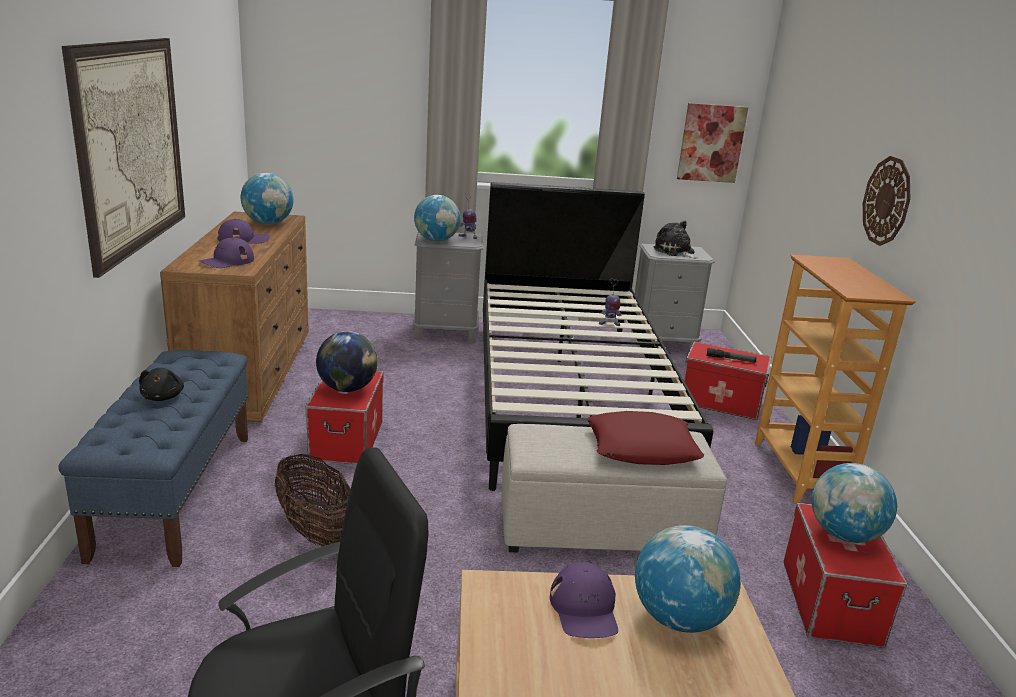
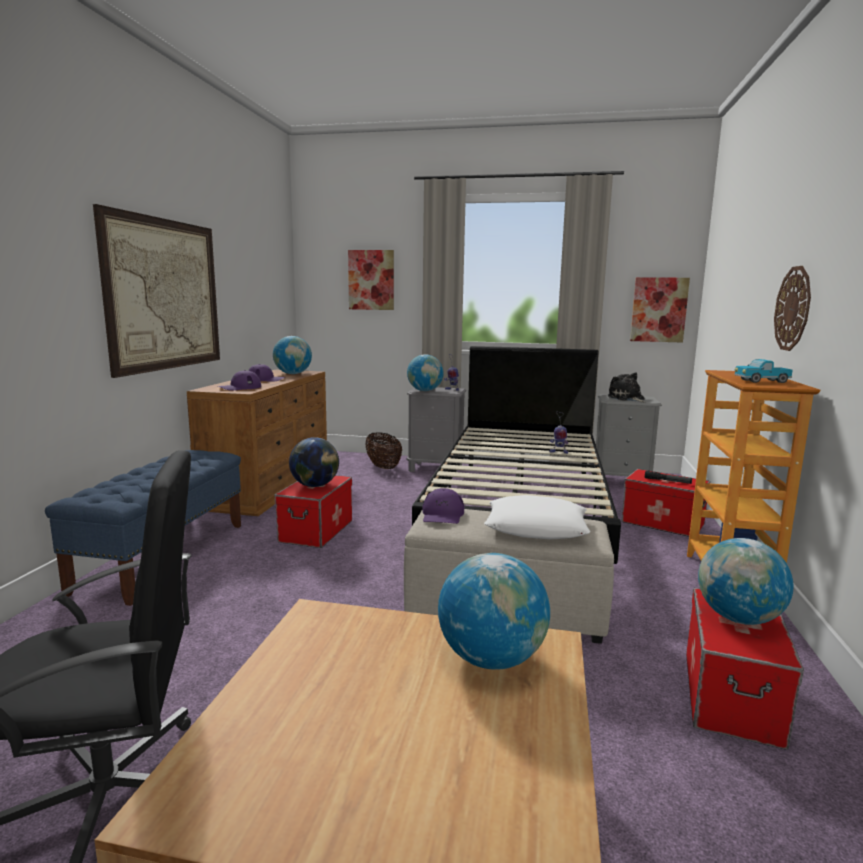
camera: 15 degrees right, 10 degrees down
(163, 397) = (154, 473): black plush toy -> none
(316, 531) = (252, 590): basket -> basket (383, 467)
(355, 85) = (371, 280): none -> picture
(584, 609) = (395, 640): purple cap -> purple cap (442, 515)
(642, 447) = (536, 527): red pillow -> white pillow
(857, 284) = (761, 381): none -> toy truck

